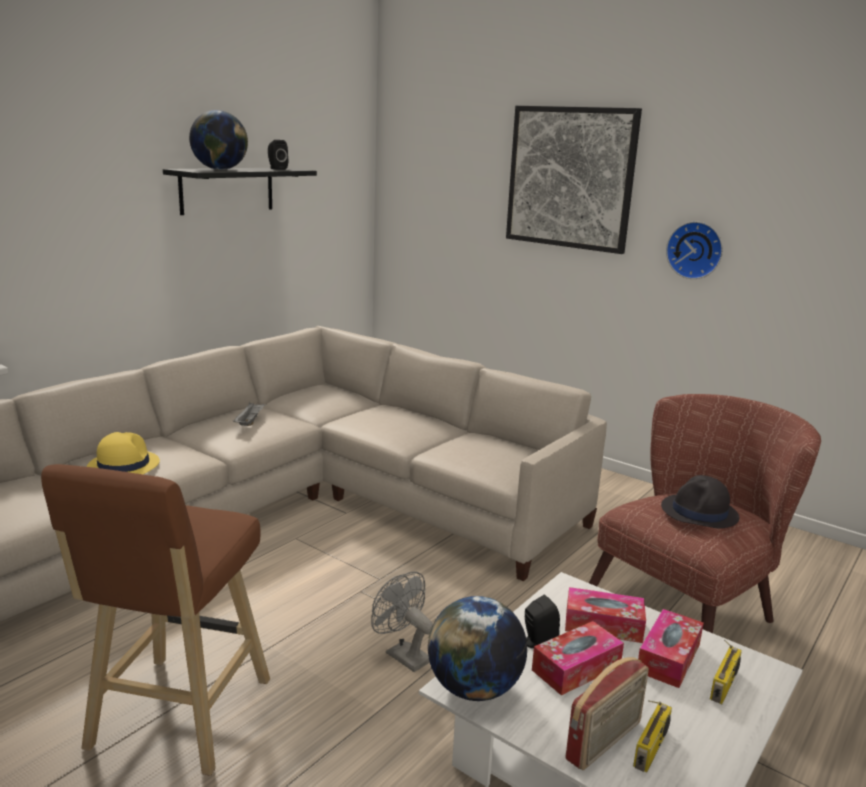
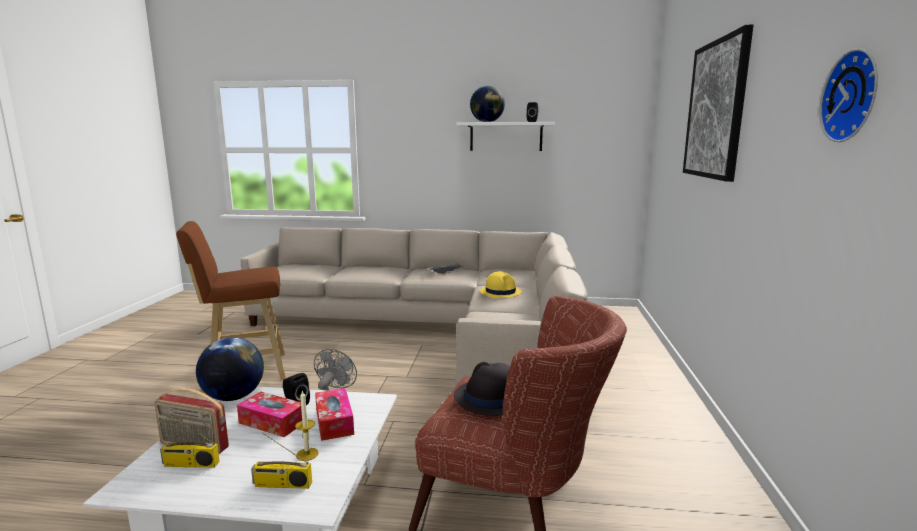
camera: 60 degrees right, 5 degrees down
(123, 465) = (360, 270): yellow hat -> yellow hat (500, 292)
(227, 190) = (506, 137): black shelf -> white shelf
(668, 658) = (307, 454): tissue box -> candle
(695, 250) = (770, 173): wall clock -> wall clock (854, 96)

